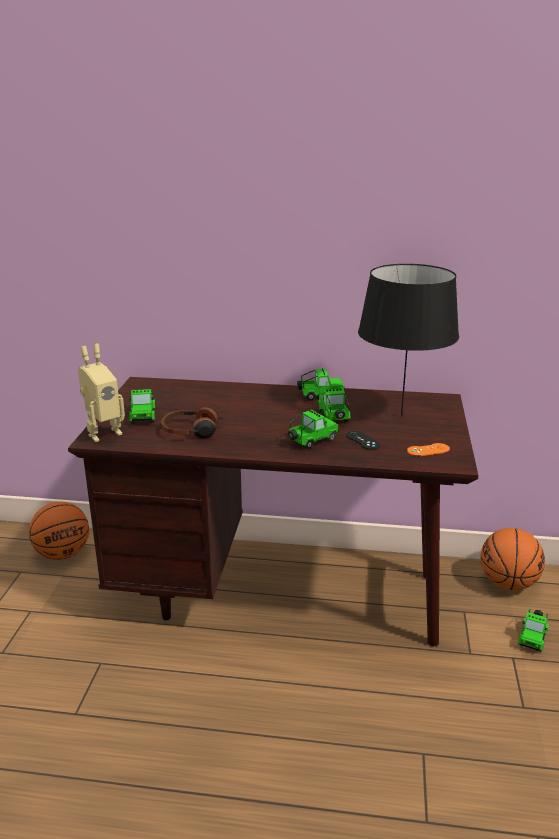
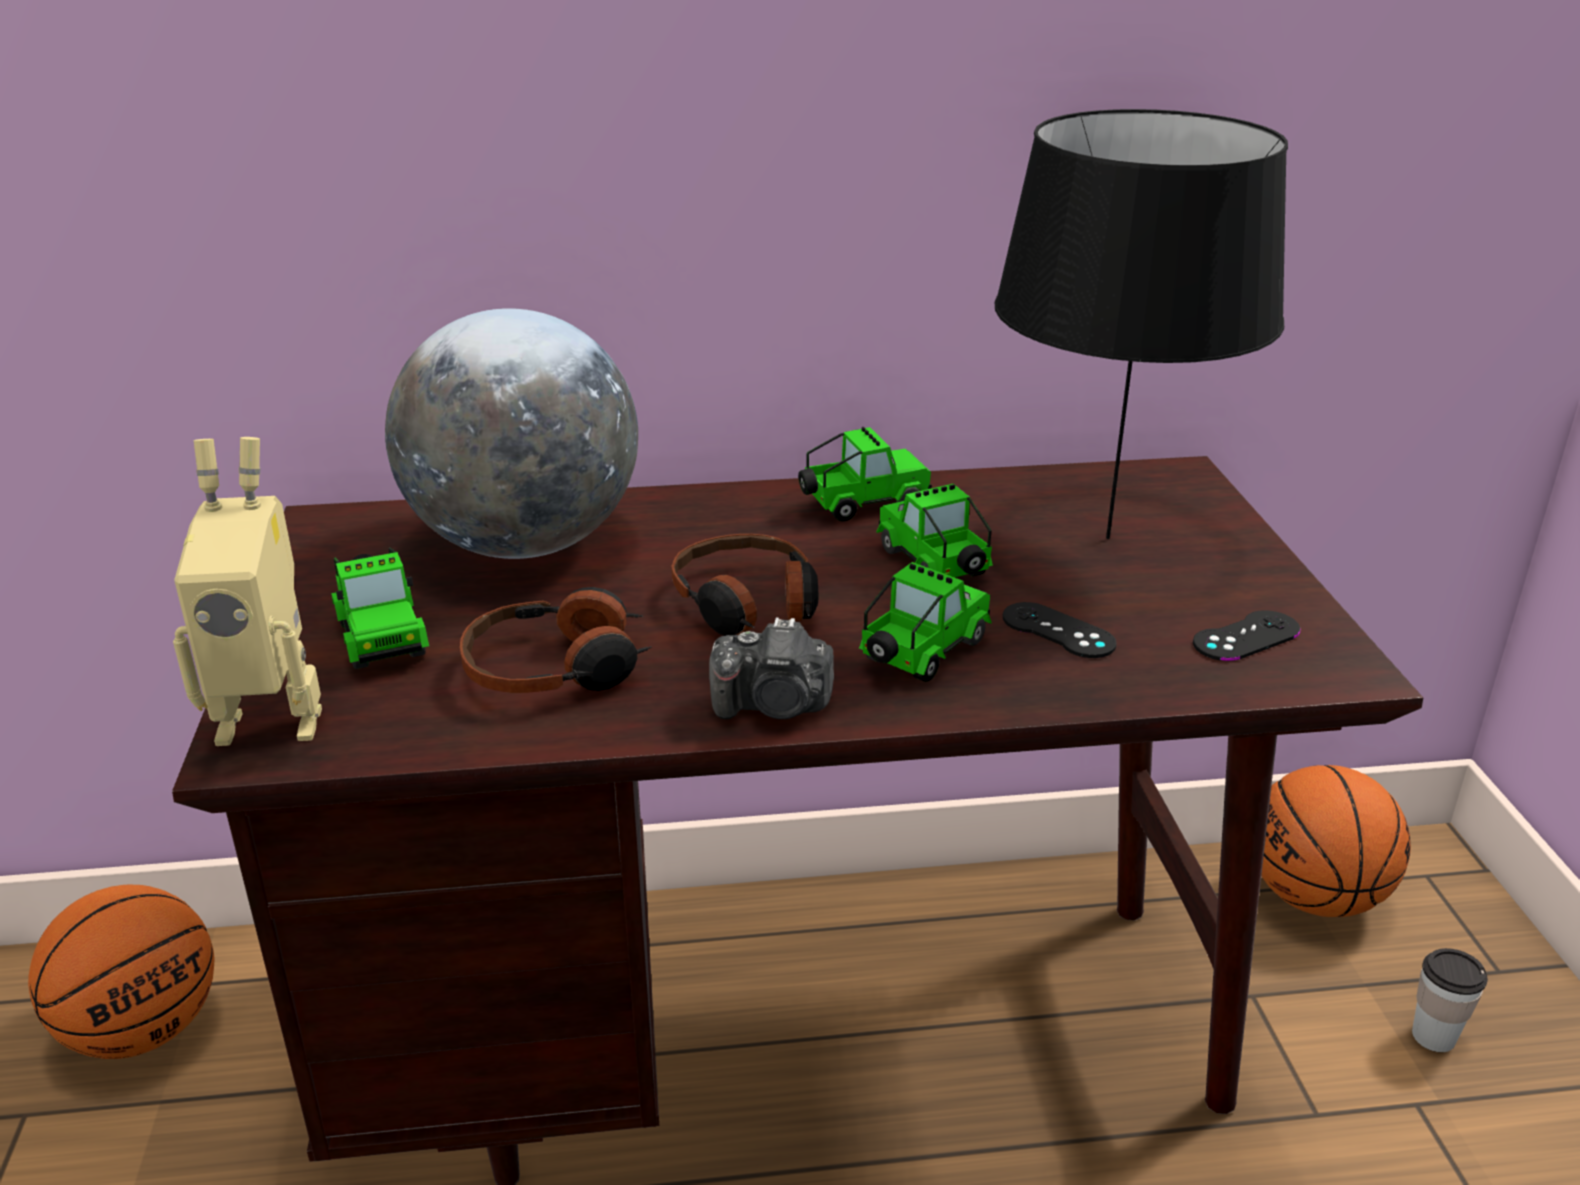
camera: 15 degrees left, 5 degrees up
(103, 433) = (273, 716): toy robot -> toy robot turned 45 degrees clockwise
(200, 395) = (524, 543): none -> globe
(254, 449) = (774, 706): none -> camera
(263, 421) = (748, 604): none -> headphones
(428, 450) = (1246, 637): orange game controller -> black game controller
(532, 637) = (1433, 1036): toy car -> cup

